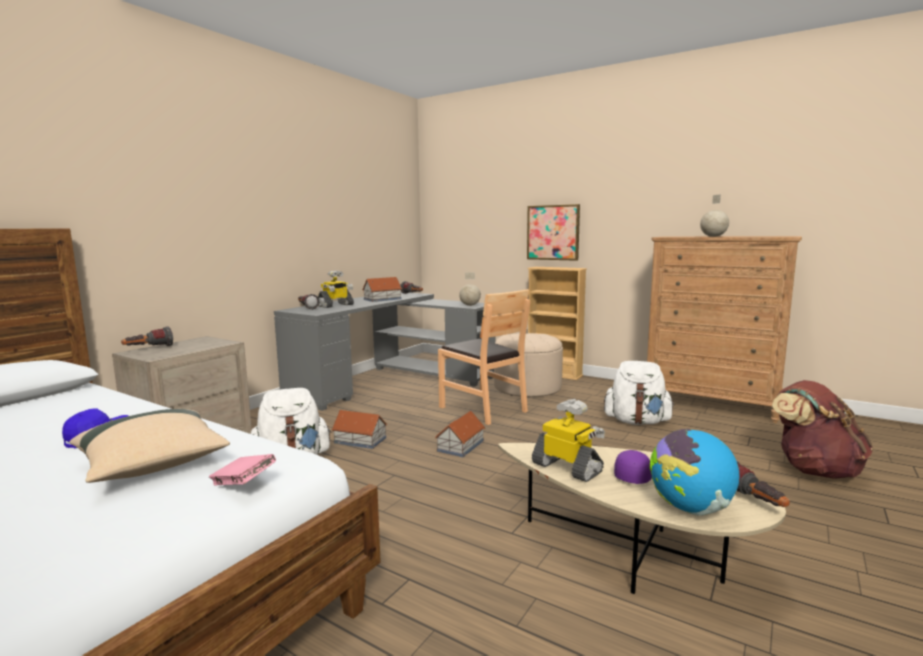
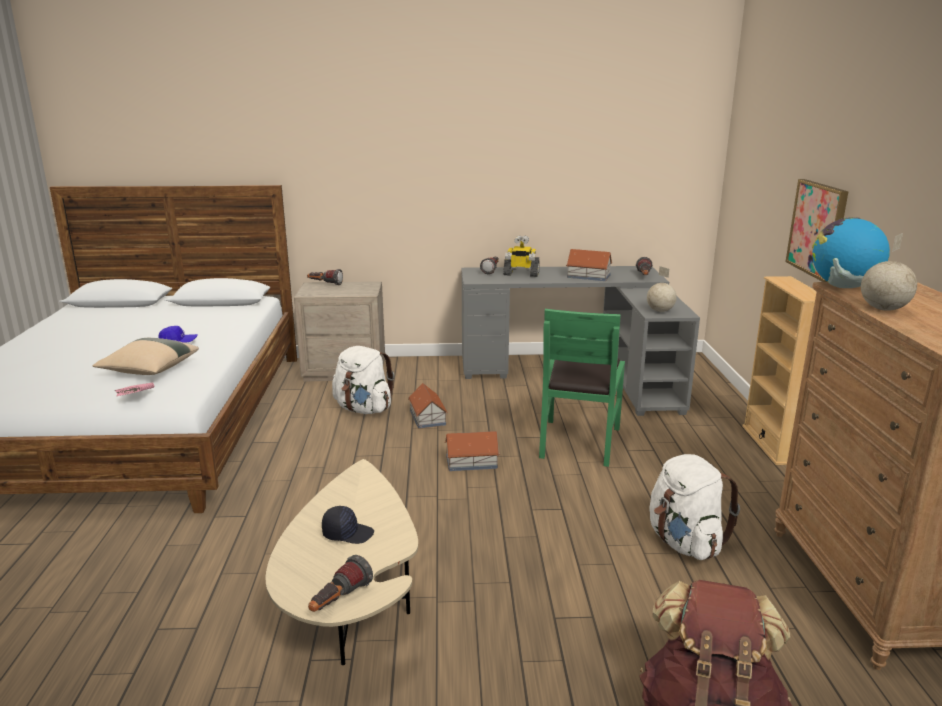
camera: 55 degrees right, 10 degrees up
(483, 409) = (578, 441): brown chair -> green chair
(527, 387) = (688, 443): beige ottoman -> none
(568, 468) = (338, 500): toy robot -> none
(634, 476) = (347, 533): purple cap -> black cap
(690, 509) = (300, 570): globe -> globe (843, 287)

